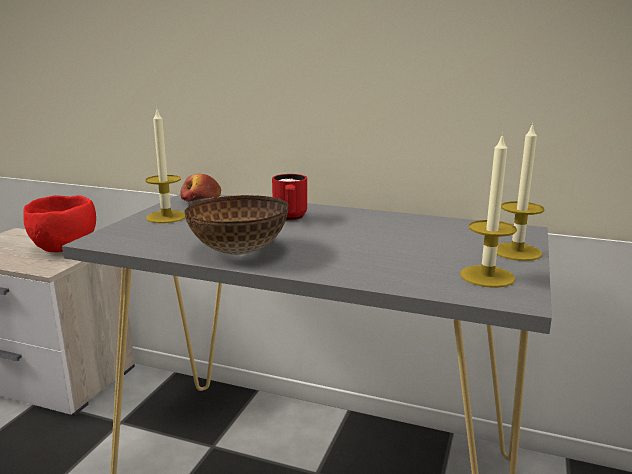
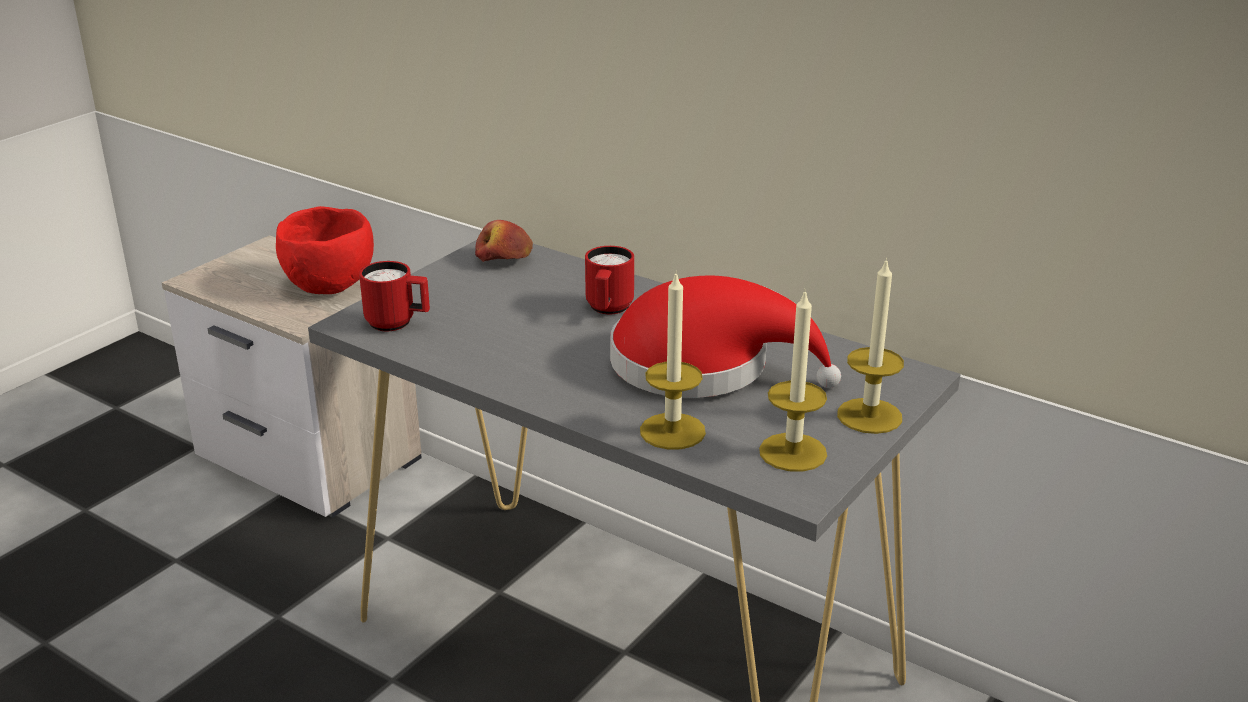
camera: 15 degrees right, 10 degrees up
(136, 237) = (398, 323): none -> red mug
(166, 217) = (446, 287): candle -> candle (672, 431)
(239, 250) = (513, 365): bowl -> none
(379, 238) = (703, 366): none -> red hat

